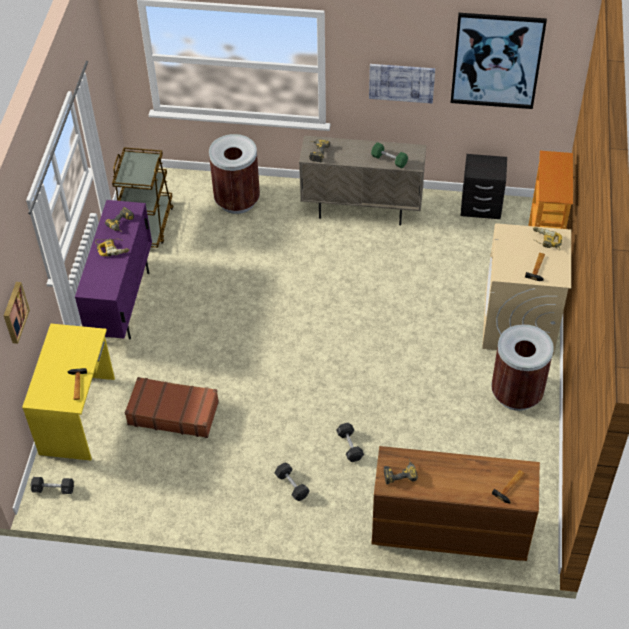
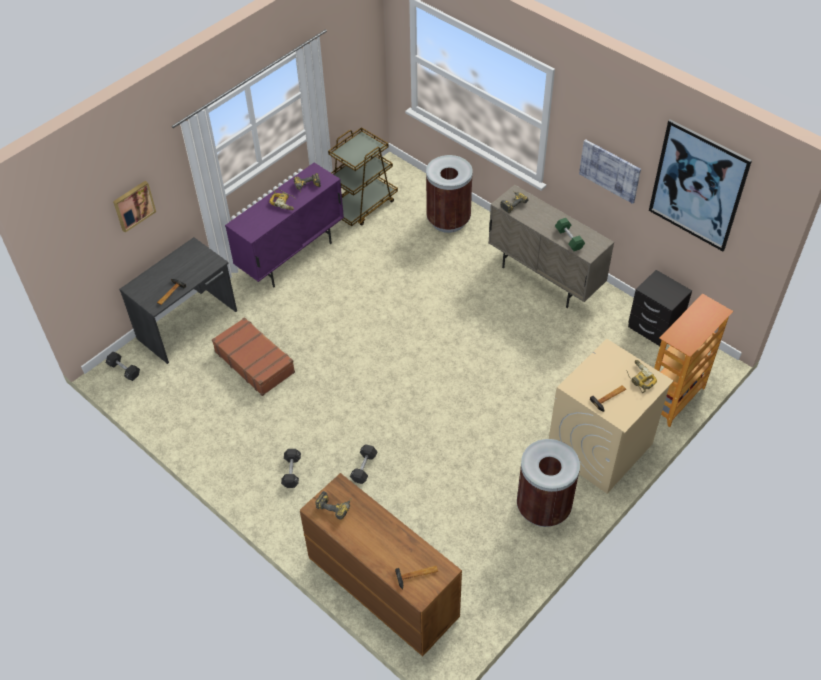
camera: 35 degrees right, 0 degrees up
(79, 415) = (188, 325): yellow desk -> grey desk

